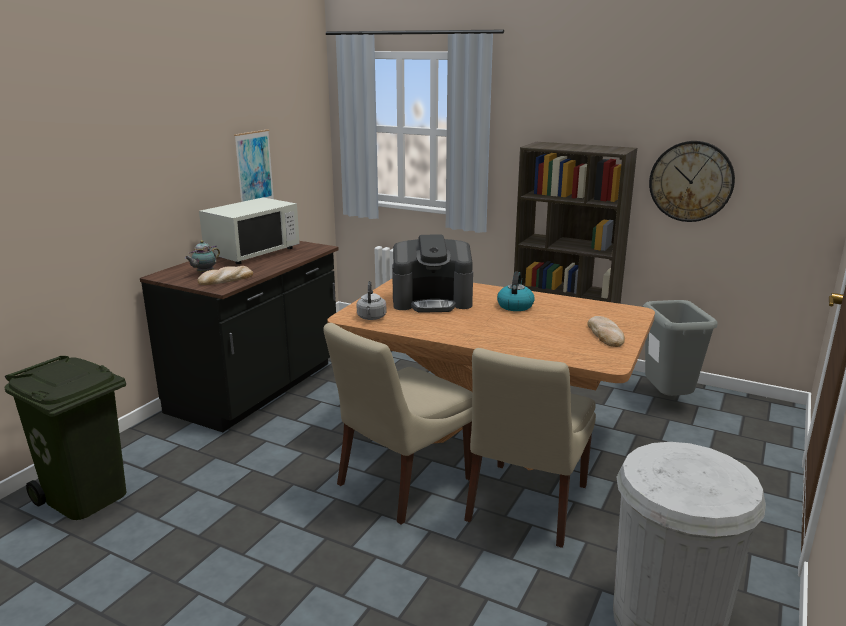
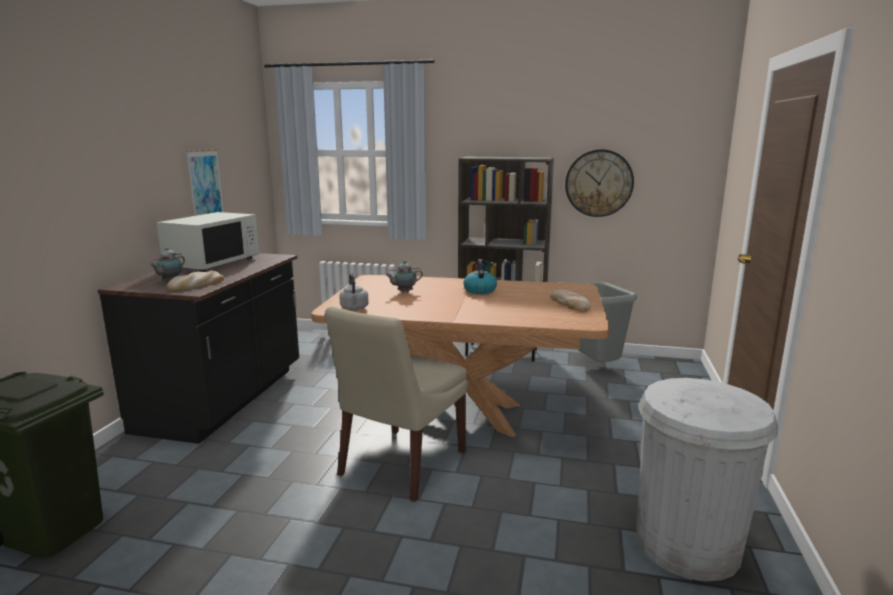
camera: 15 degrees left, 5 degrees down
(432, 301) = (404, 292): coffee machine -> teapot
(525, 505) = (522, 467): beige chair -> none

